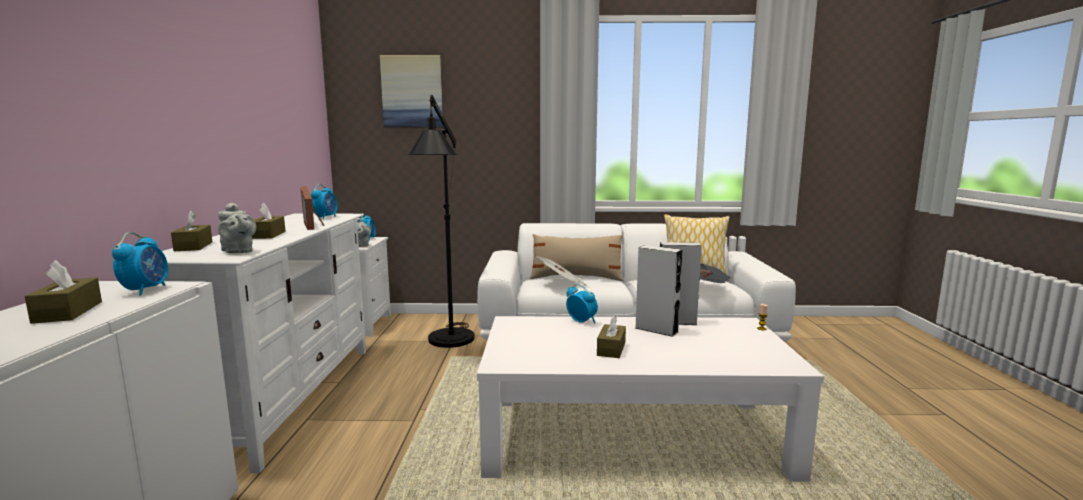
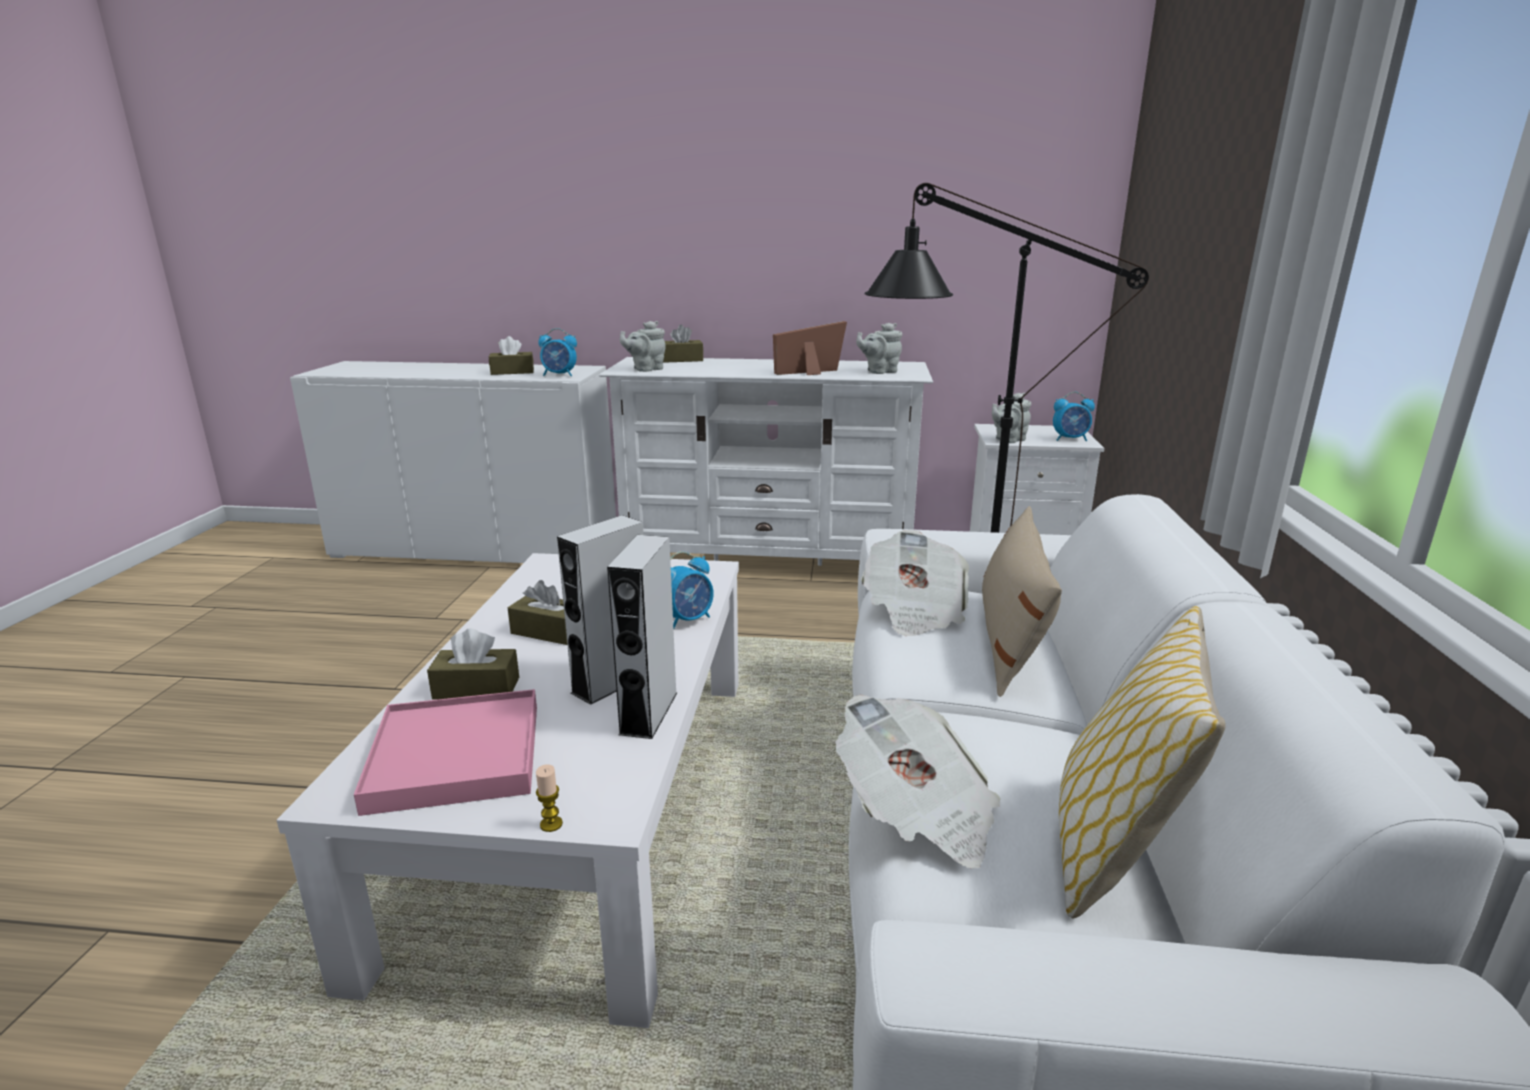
camera: 95 degrees right, 10 degrees up
(268, 235) = (739, 368): brown tissue box -> brown tissue box (476, 688)
(326, 217) = (879, 371): alarm clock -> grey teapot
(412, 92) = (1184, 156): picture -> none
(743, 350) = (456, 757): none -> pink tray

